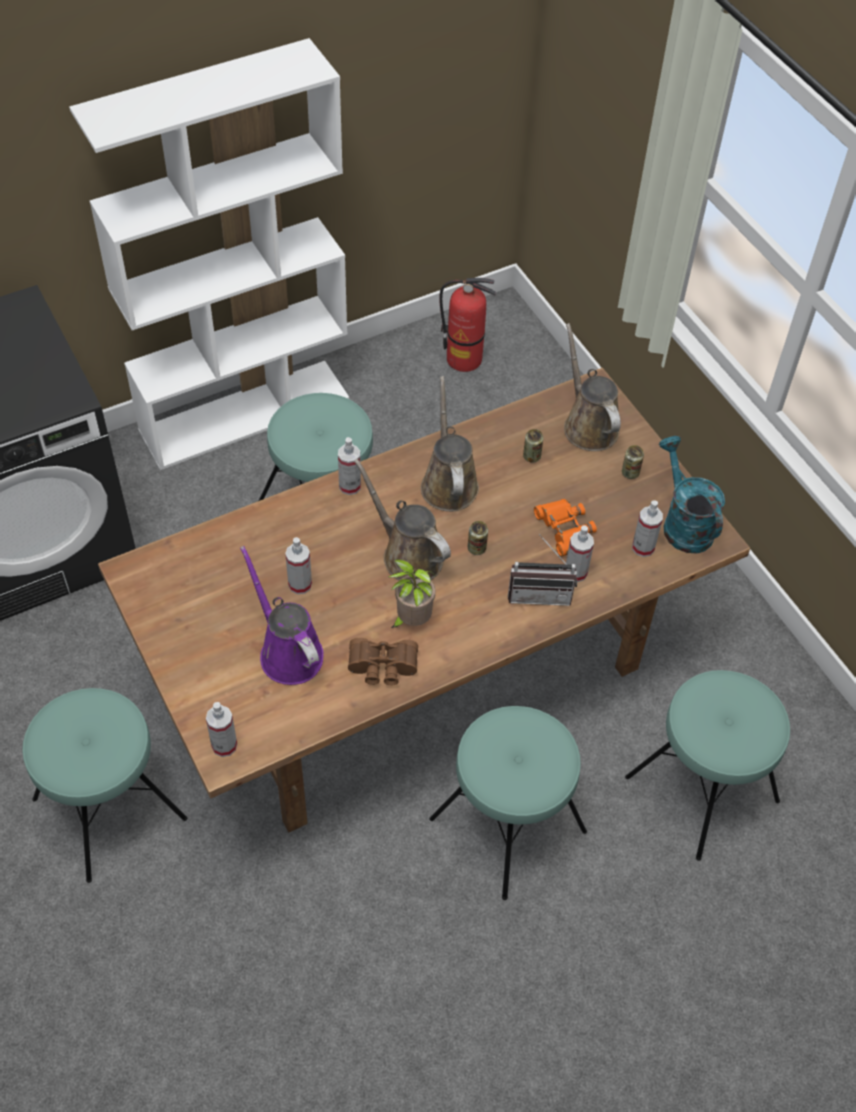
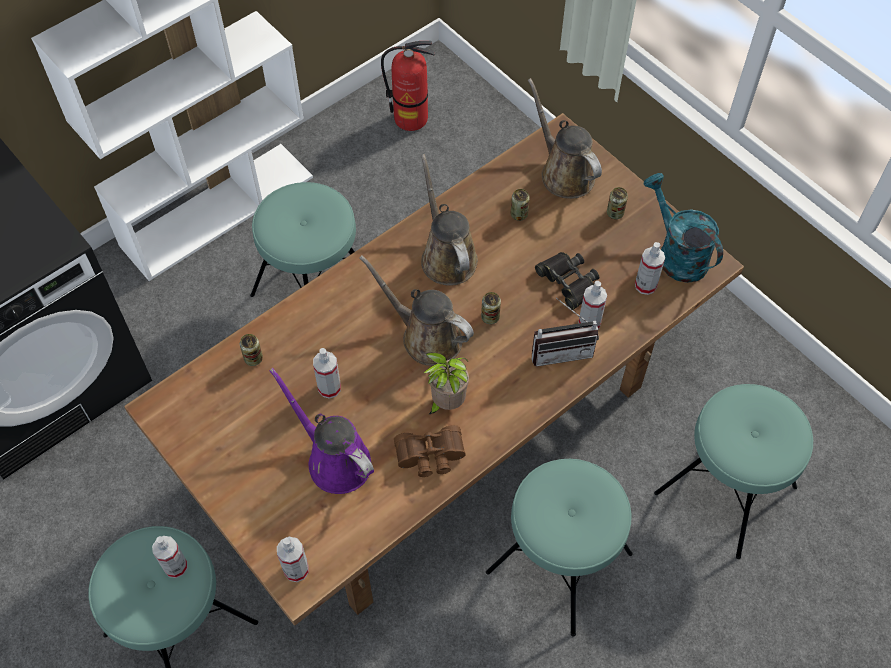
camera: 10 degrees left, 5 degrees up
(233, 543) = (253, 358): none -> can
(350, 486) = (353, 278): spray bottle -> spray bottle (175, 566)
(564, 529) = (568, 282): orange binoculars -> black binoculars

